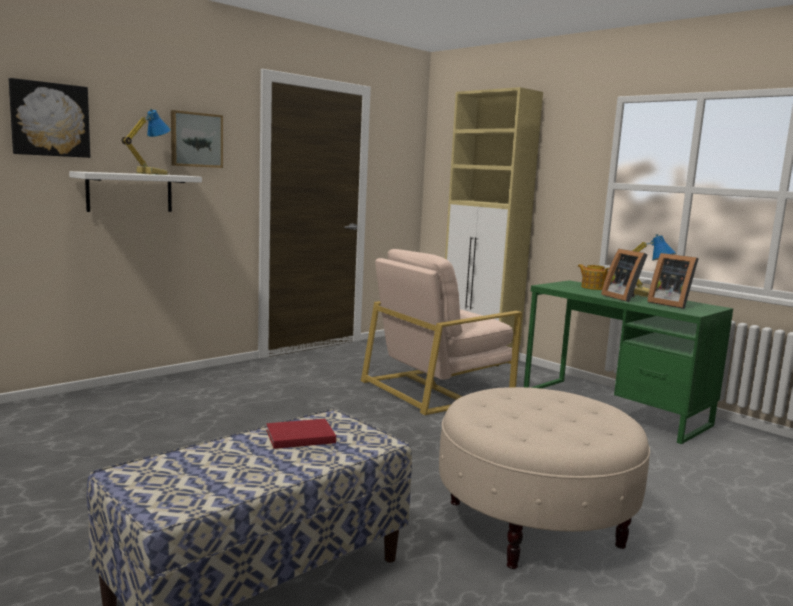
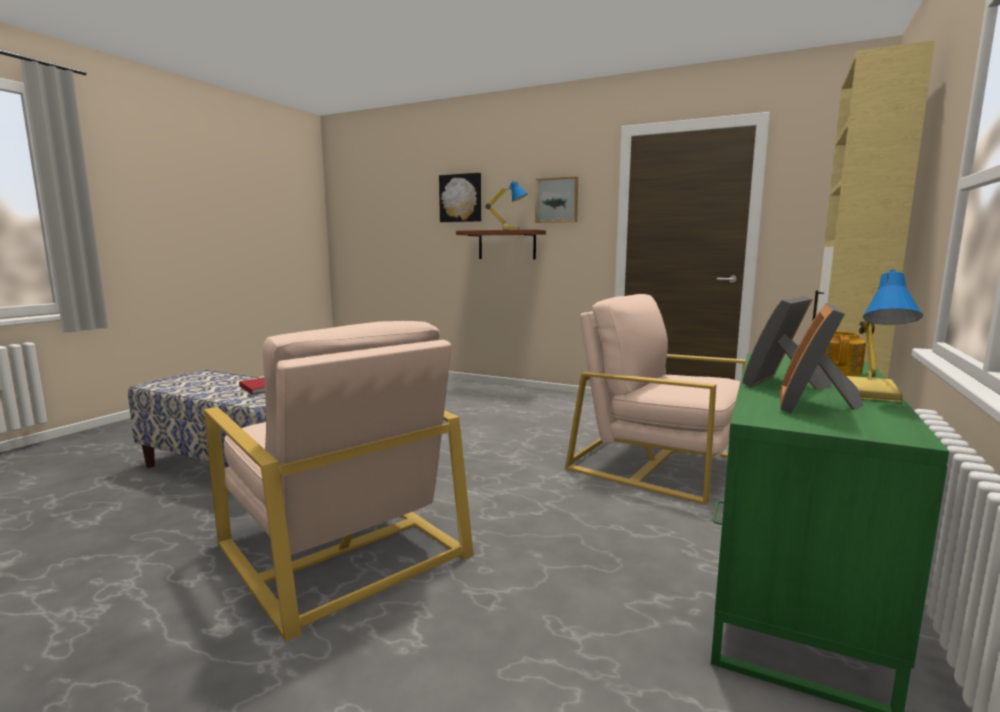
camera: 70 degrees right, 0 degrees up
(130, 192) = (507, 245): white shelf -> brown shelf
(534, 523) = (341, 548): beige ottoman -> beige armchair

